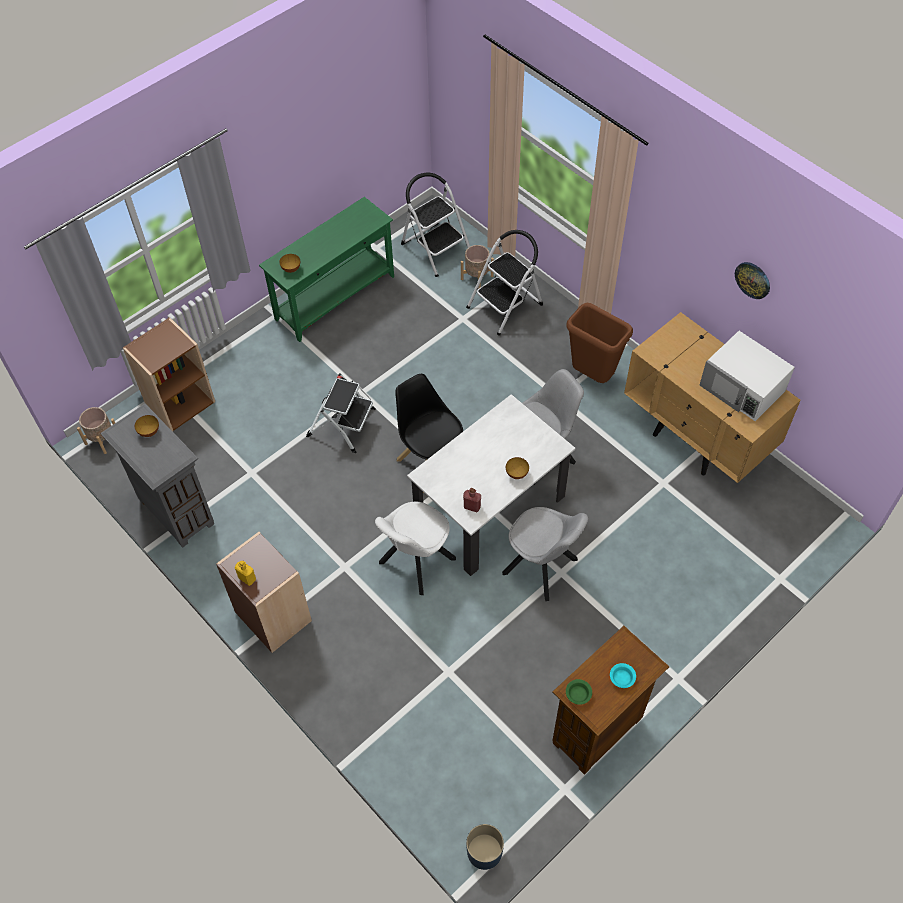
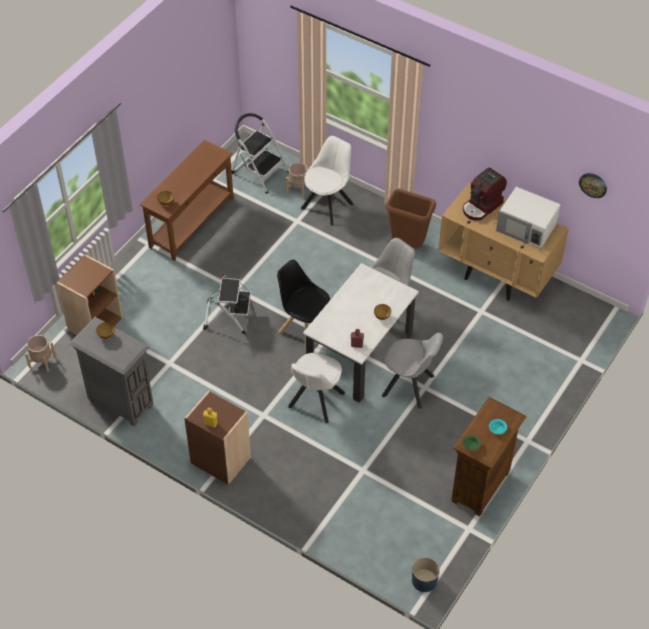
camera: 15 degrees left, 5 degrees down
(335, 297) = (191, 222): green console table -> brown console table
(507, 305) = (328, 205): step ladder -> white chair
(689, 348) = (482, 206): none -> coffee machine
(753, 280) = (520, 148): wall clock -> wall clock (593, 185)

